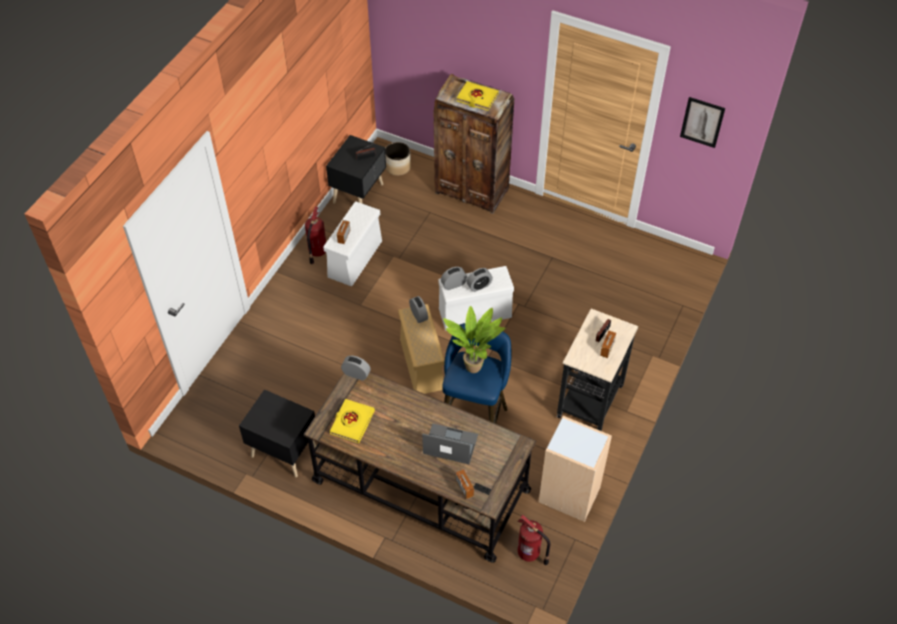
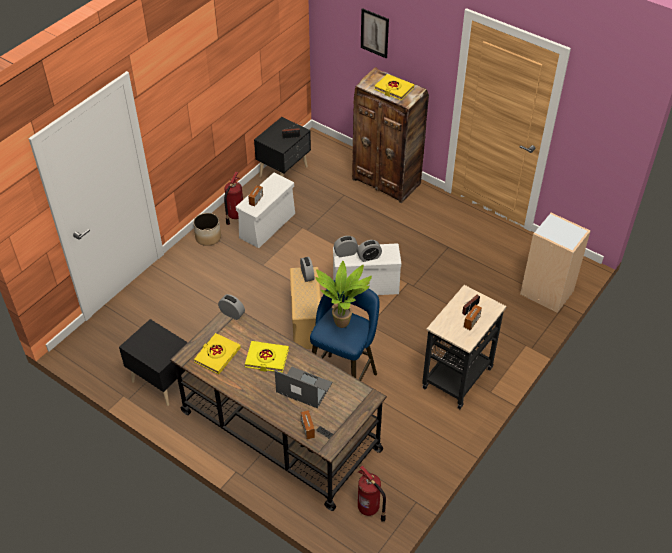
camera: 10 degrees right, 5 degrees down
(397, 167) = (324, 154): planter -> planter (208, 237)
(404, 418) = (267, 359): none -> yellow book
(570, 495) = (420, 460): bookcase -> bookcase (547, 293)
(702, 122) = (596, 126): picture -> picture (374, 33)

